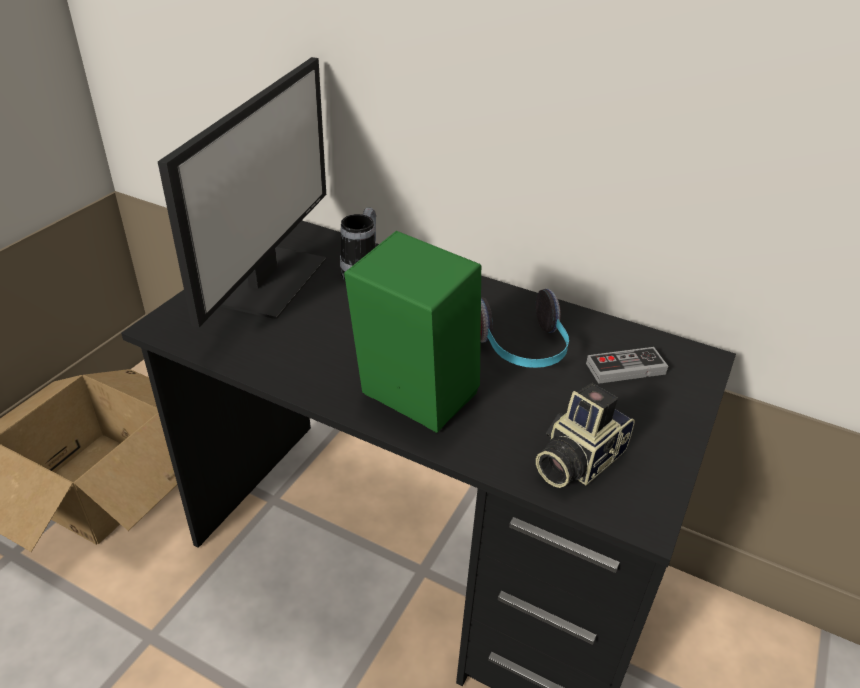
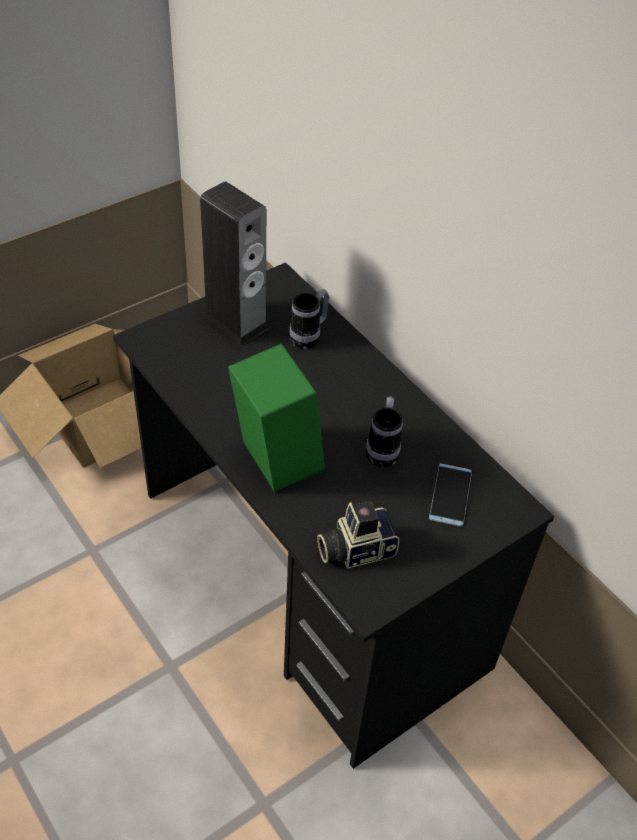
camera: 25 degrees right, 10 degrees up
(269, 279) = (235, 321): monitor -> speaker
(522, 349) = (383, 449): headphones -> mug
(625, 368) = (450, 495): game controller -> phone

